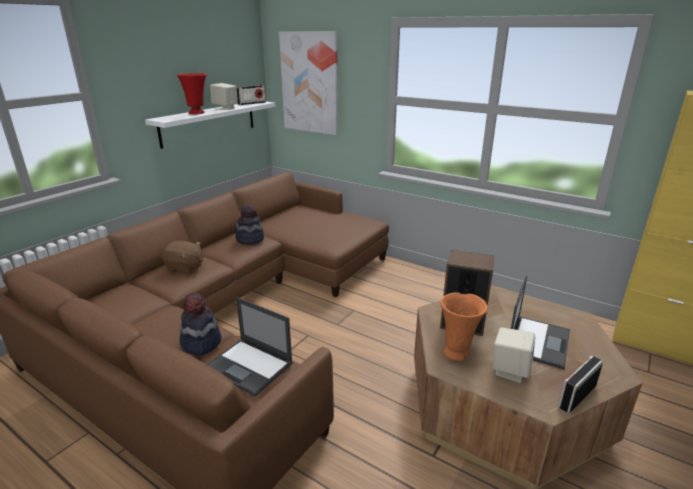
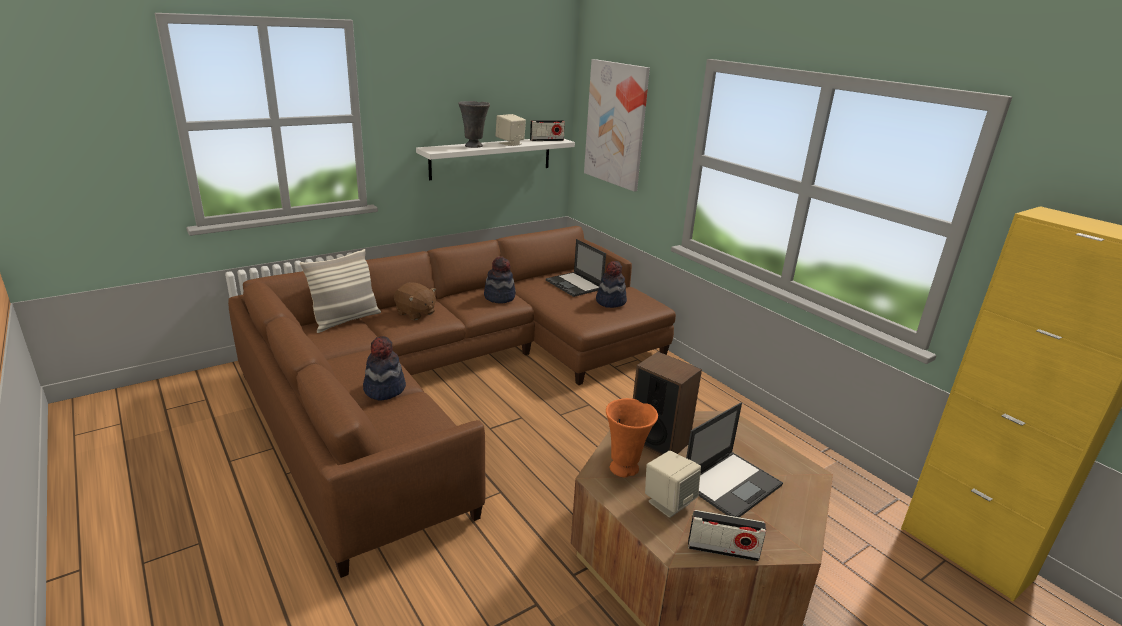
camera: 20 degrees right, 0 degrees up
(120, 289) = (345, 320): none -> pillow
(197, 113) = (474, 146): red vase -> grey vase
(249, 366) = (413, 422): laptop -> laptop (575, 285)
(340, 225) = (610, 301): none -> hat
(576, 396) = (723, 550): radio -> radio turned 150 degrees counterclockwise

